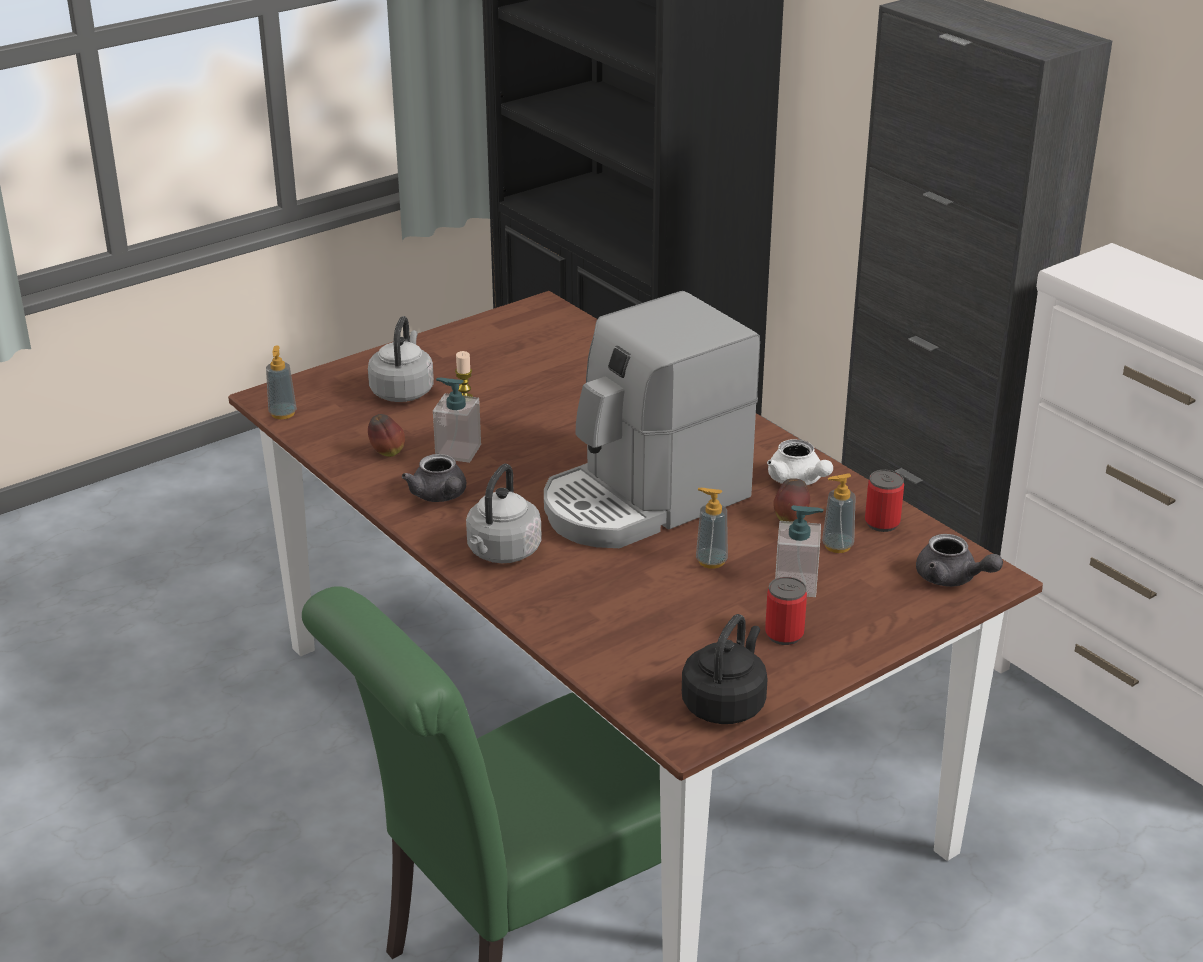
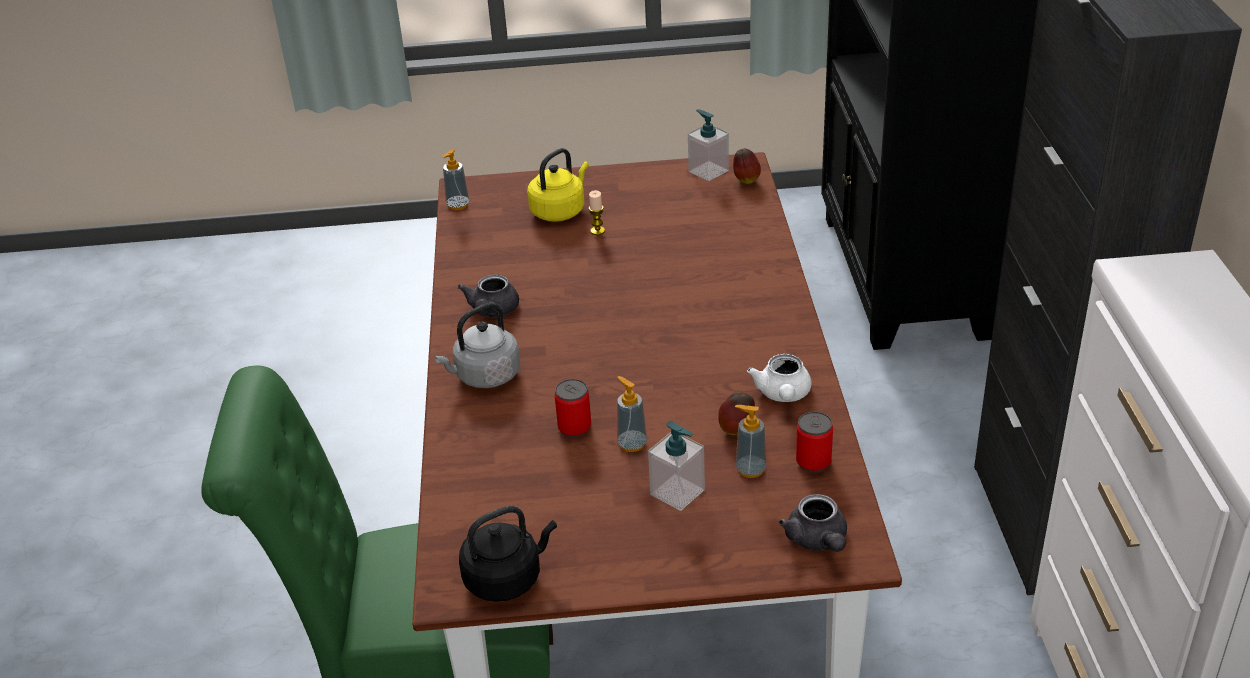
camera: 35 degrees right, 5 degrees up
(386, 453) = (493, 261): apple -> apple (746, 180)
(403, 390) = (560, 211): grey kettle -> yellow kettle
(458, 451) = (544, 276): soap dispenser -> soap dispenser (708, 171)
(643, 501) = (636, 368): coffee machine -> none
(784, 634) = (618, 535): can -> can (574, 428)

